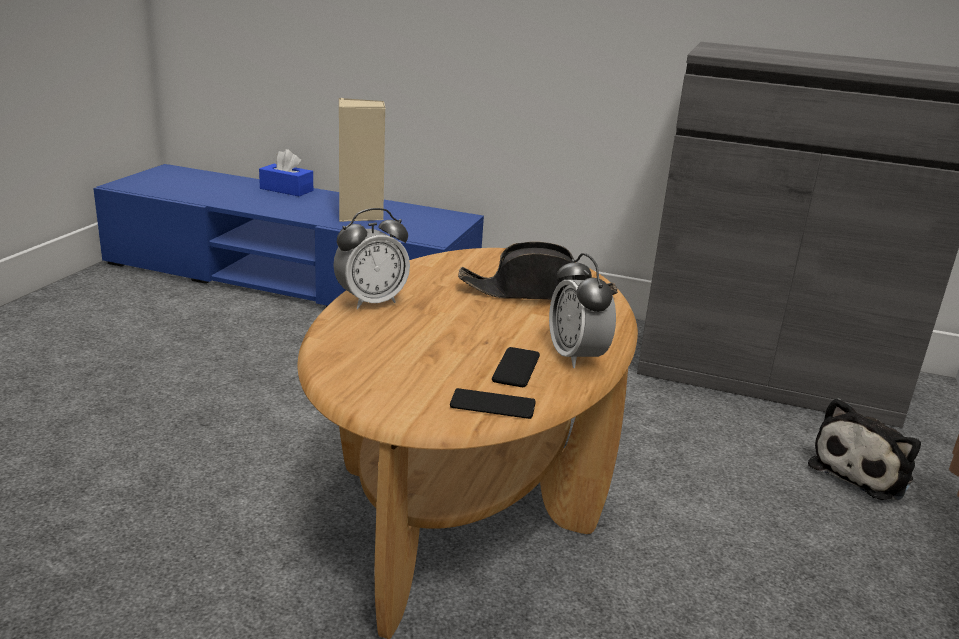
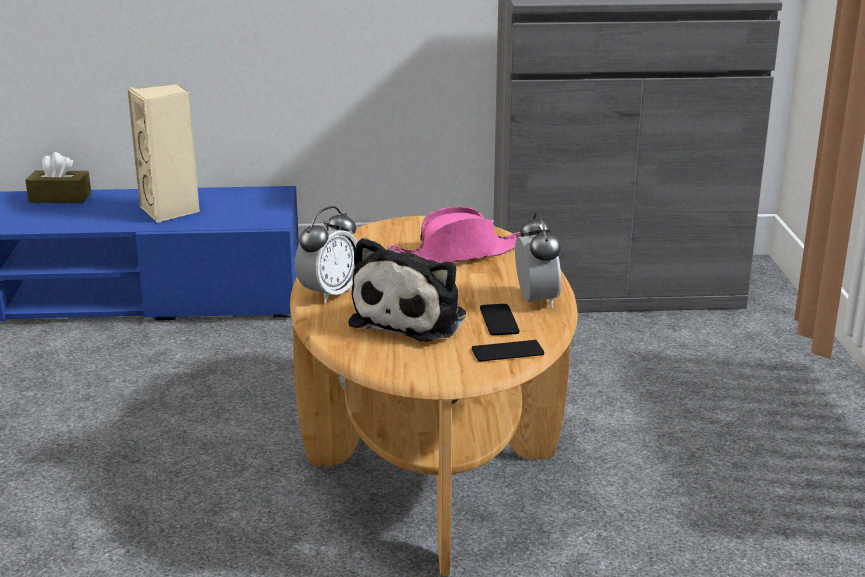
camera: 20 degrees left, 0 degrees up
(286, 189) = (60, 198): blue tissue box -> brown tissue box
(537, 293) = (459, 254): black hat -> pink hat
(576, 357) = (536, 301): alarm clock -> alarm clock turned 150 degrees counterclockwise
(863, 471) = (733, 352): plush toy -> plush toy (413, 318)

